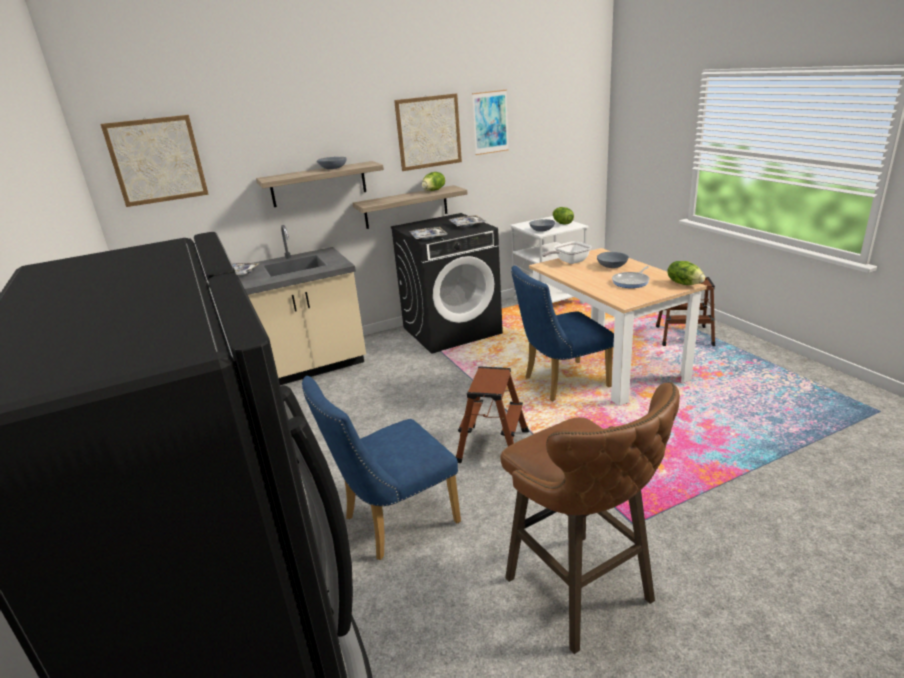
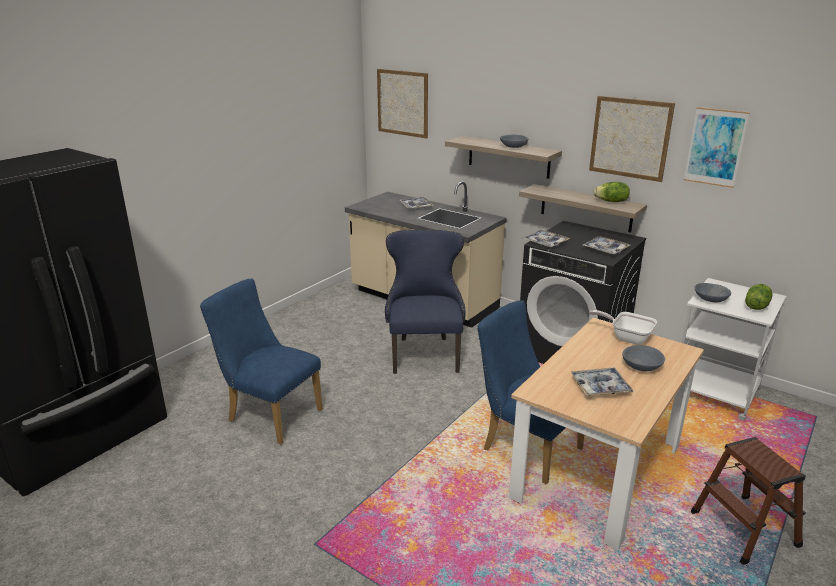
camera: 60 degrees right, 0 degrees up
(379, 396) = (424, 353): none -> blue chair
(493, 446) = (388, 433): brown step ladder -> none
(582, 593) = (222, 528): brown stool -> none
(632, 282) = (600, 387): frying pan -> tray
(684, 283) = (630, 425): lettuce -> none

